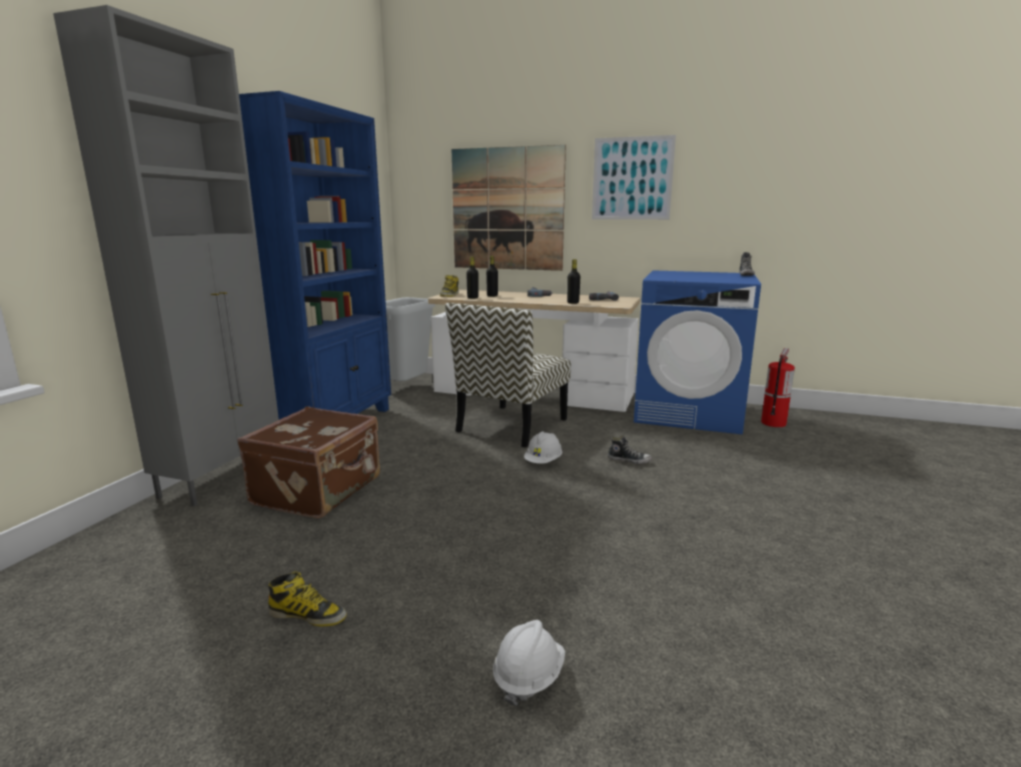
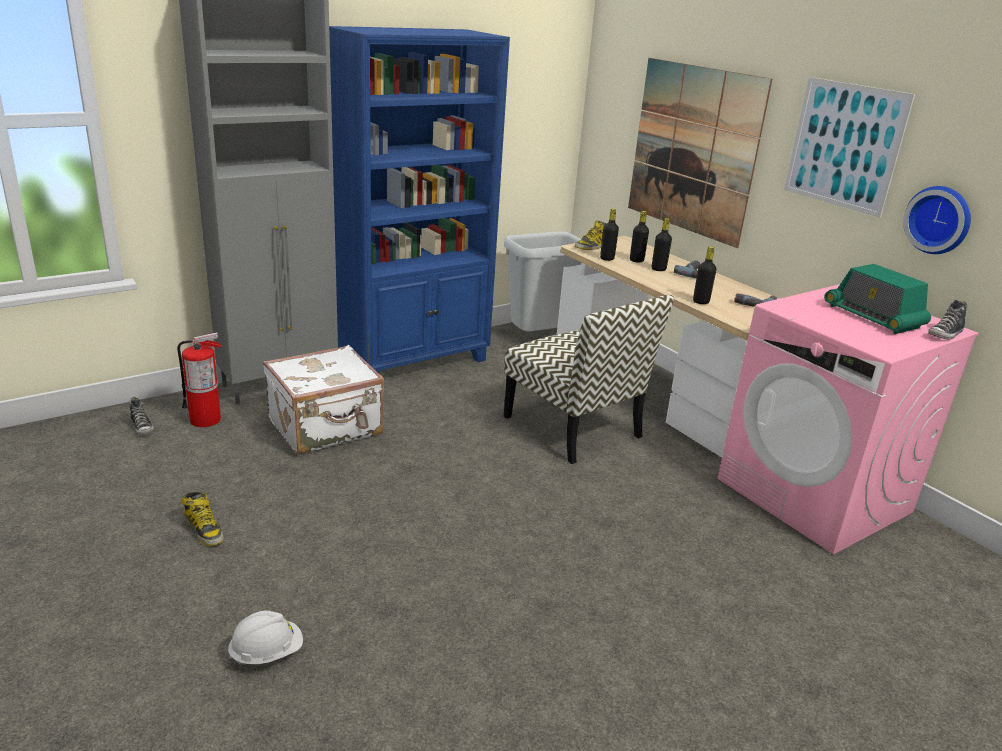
camera: 35 degrees right, 10 degrees up
(319, 491) = (326, 428): brown suitcase -> white suitcase
(511, 426) = (574, 427): chair -> chair turned 105 degrees counterclockwise
(514, 296) = (658, 269): none -> black bottle
(543, 462) = (542, 483): white hard hat -> none
(629, 460) = (633, 522): shoe -> shoe (142, 427)
(689, 413) = (814, 496): blue washing machine -> pink washing machine
(703, 275) = (873, 317): none -> radio
(710, 210) = (939, 219): none -> wall clock
(773, 423) = (912, 559): fire extinguisher -> fire extinguisher (206, 420)

